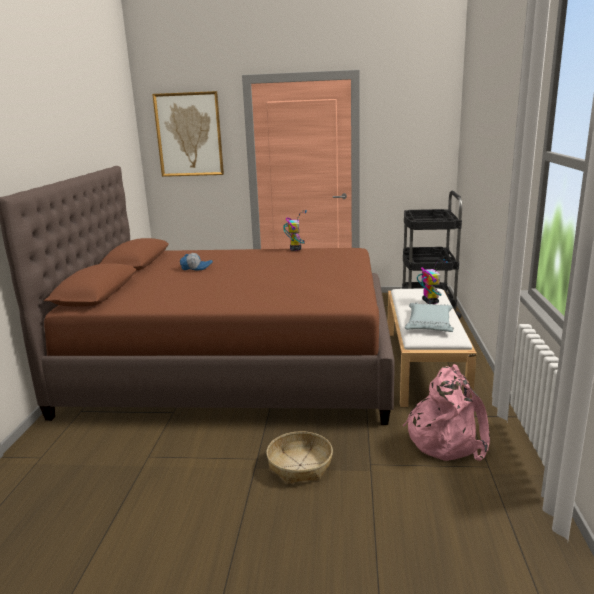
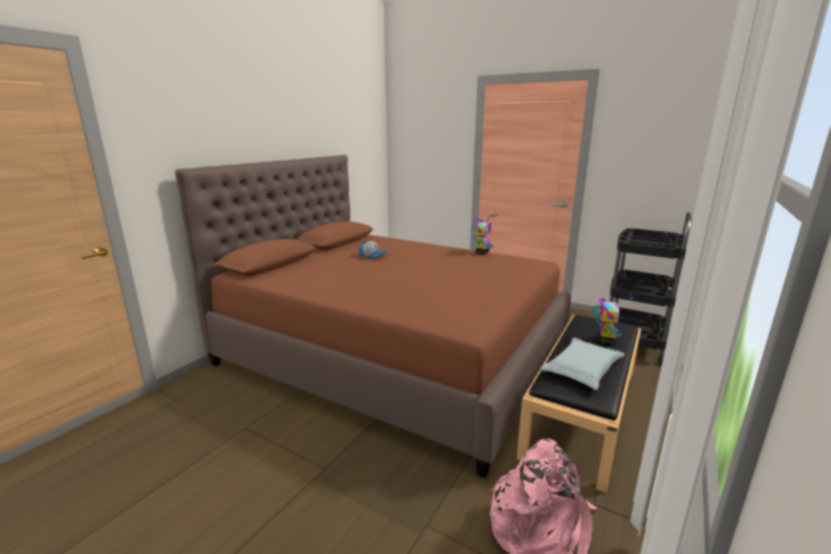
camera: 25 degrees right, 0 degrees up
(189, 134) = (426, 132): picture -> none
(300, 465) = (355, 494): basket -> none
(423, 364) = (581, 411): white bench -> black bench

